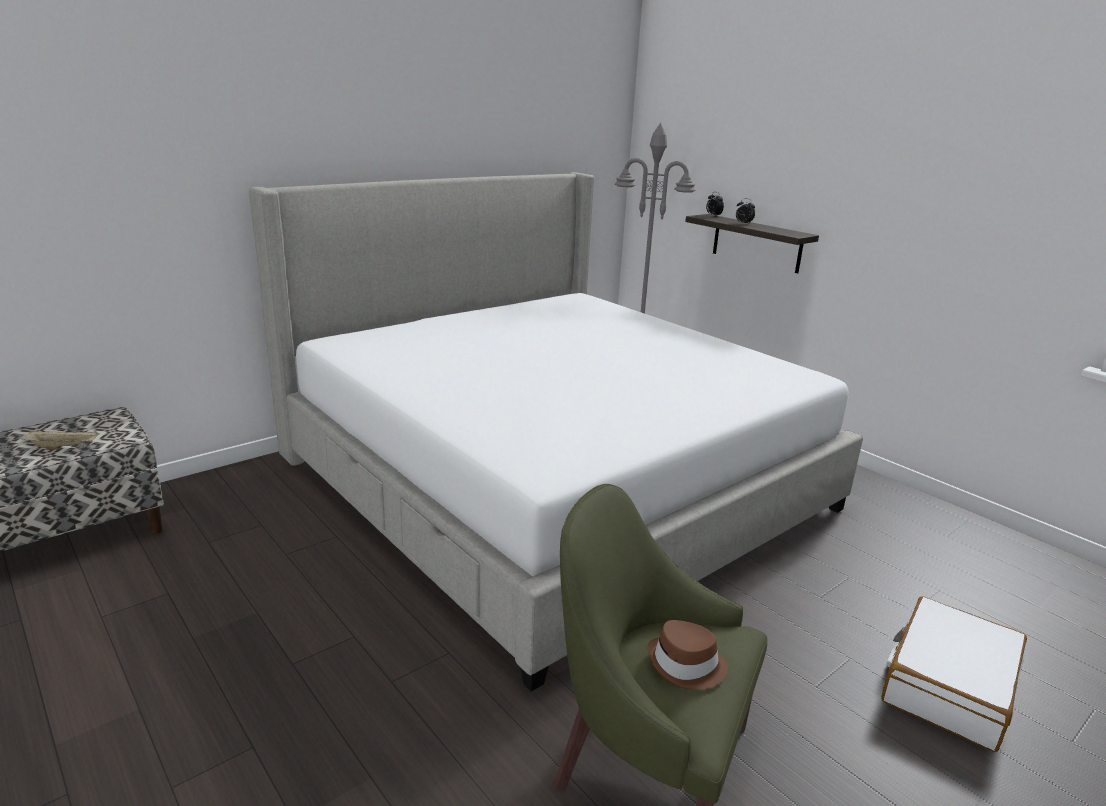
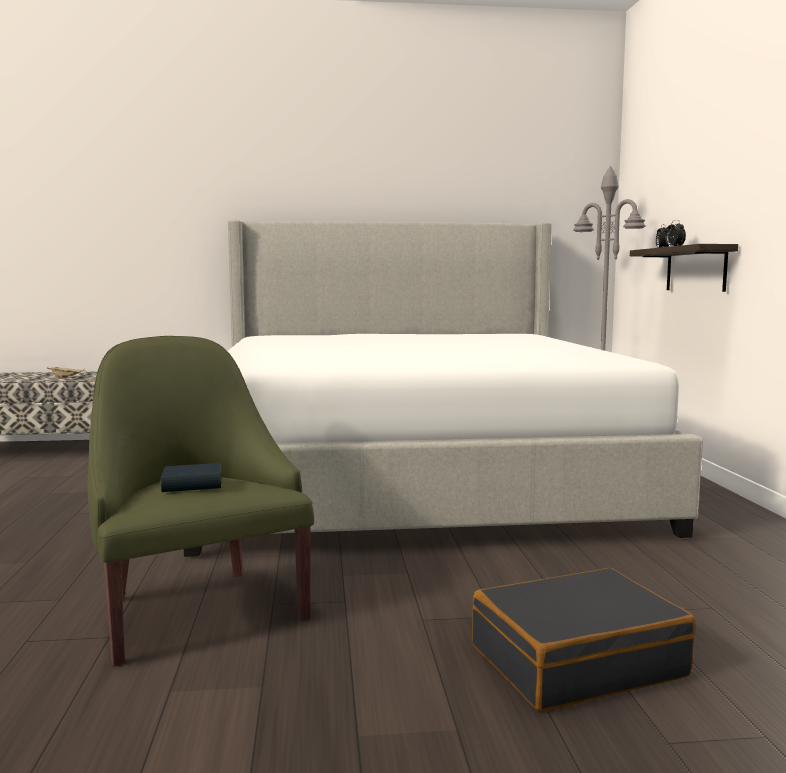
camera: 35 degrees right, 15 degrees down
(686, 666) = (192, 485): brown hat -> book
(947, 686) = (576, 661): white suitcase -> black suitcase

